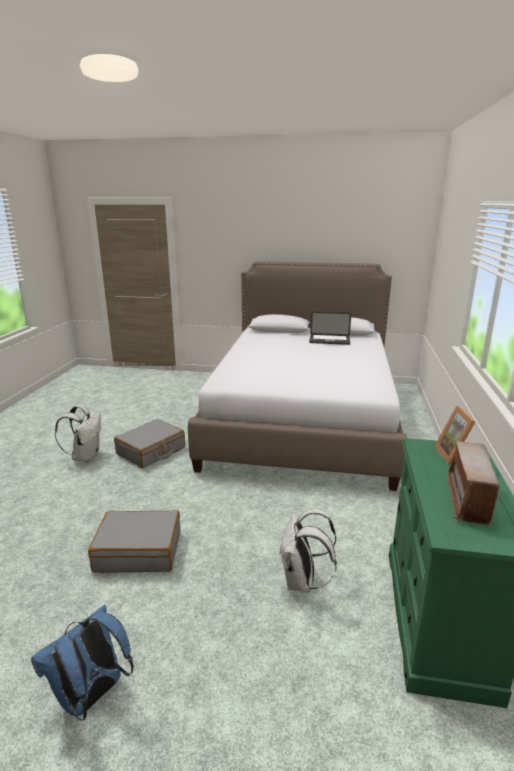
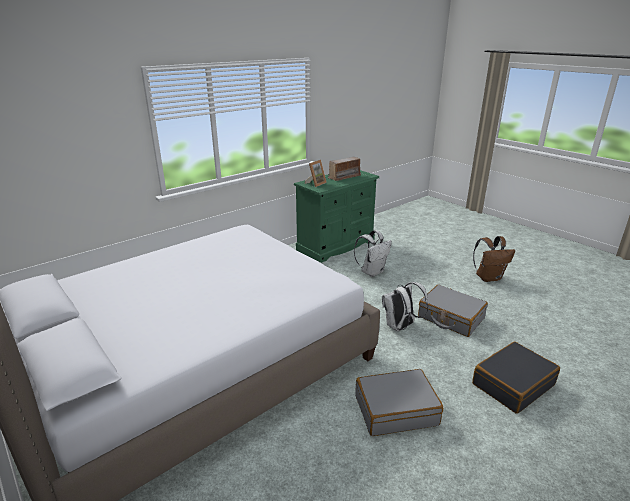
camera: 140 degrees left, 5 degrees up
(57, 503) = (512, 384): none -> black suitcase
(85, 456) = (479, 444): white backpack -> white backpack (400, 327)
(92, 696) = (488, 277): blue backpack -> brown backpack
(329, 340) = (104, 300): laptop -> none

